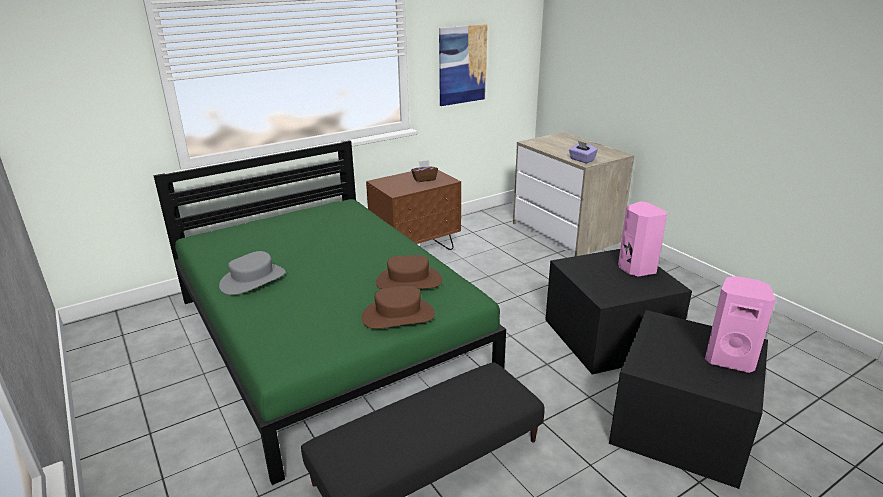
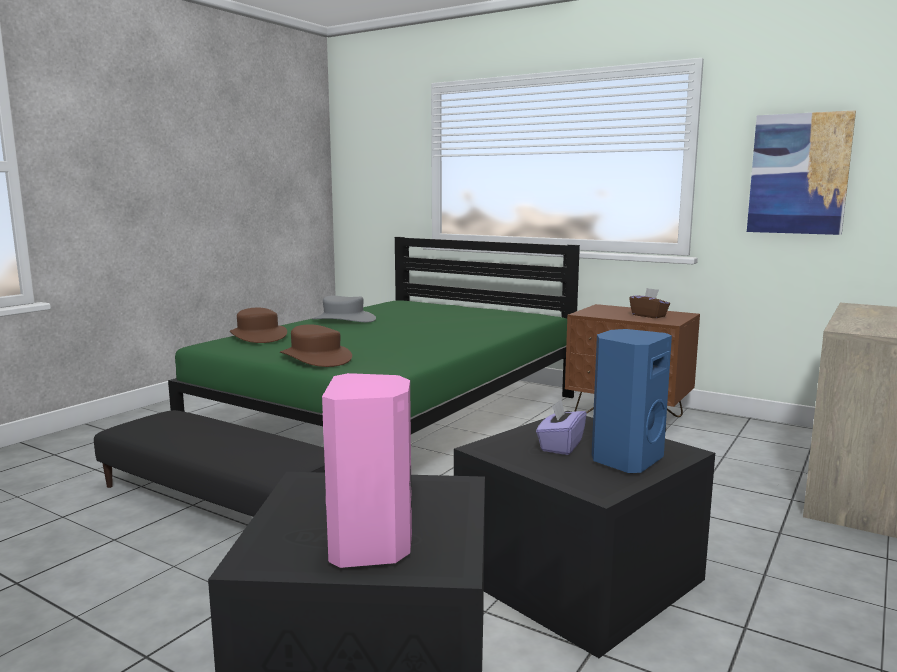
camera: 65 degrees right, 15 degrees down
(408, 281) = (392, 352): brown hat -> brown hat (258, 336)
(581, 160) = (855, 327): purple tissue box -> purple tissue box (560, 446)
(635, 269) = (624, 460): pink speaker -> blue speaker

